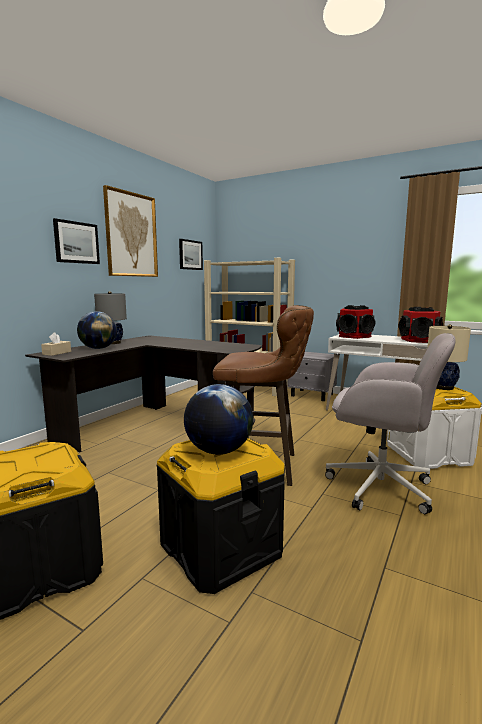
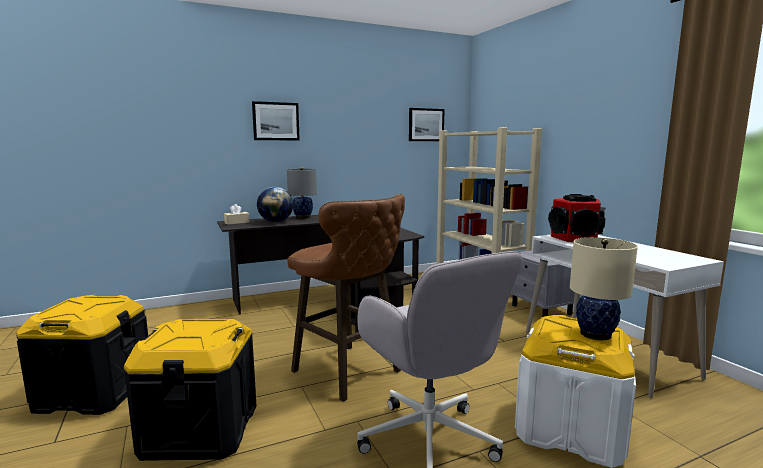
camera: 35 degrees right, 0 degrees up
(131, 235) = (341, 109): picture -> none
(219, 451) = (186, 334): globe -> none
(420, 340) = (659, 257): speaker -> none

